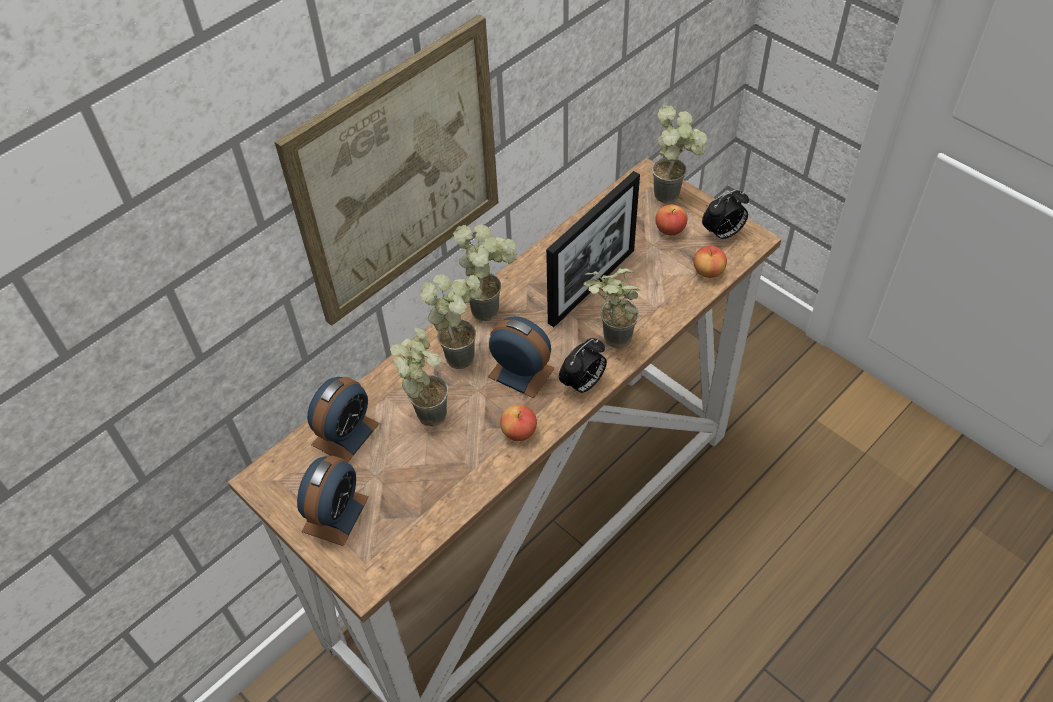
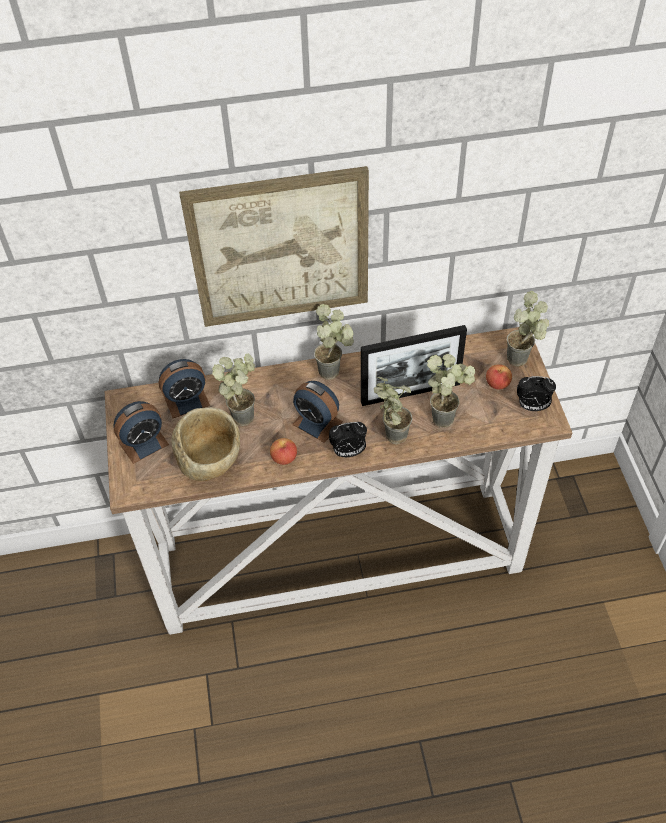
camera: 35 degrees right, 0 degrees up
(440, 487) = (211, 463): none -> beige bowl
(462, 351) = (293, 389): potted plant -> potted plant (447, 415)
(521, 372) = (317, 423): alarm clock -> alarm clock turned 150 degrees clockwise
(708, 271) = (497, 426): apple -> none

